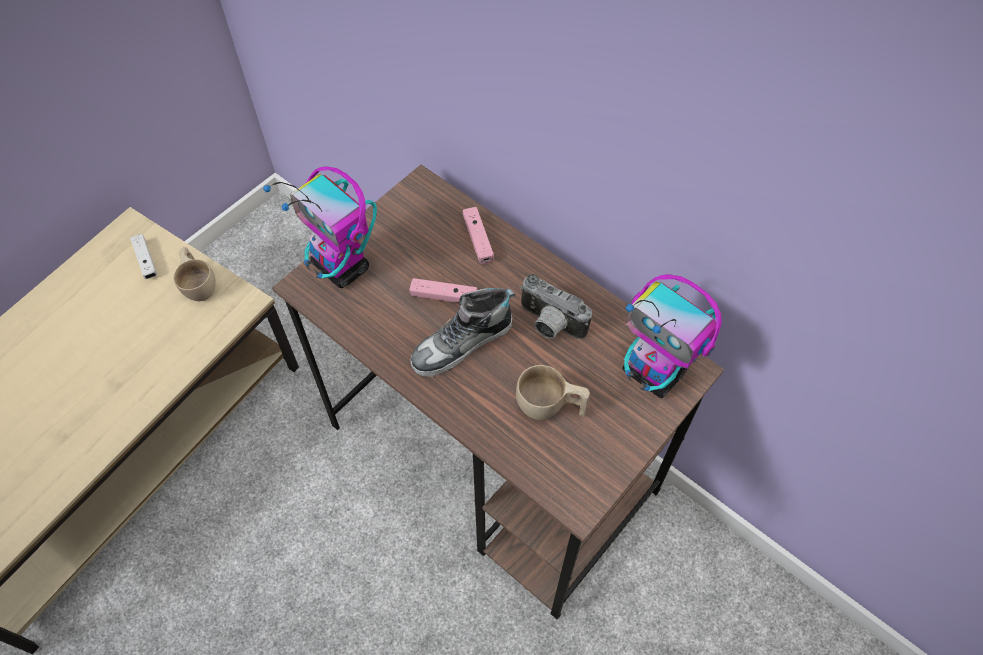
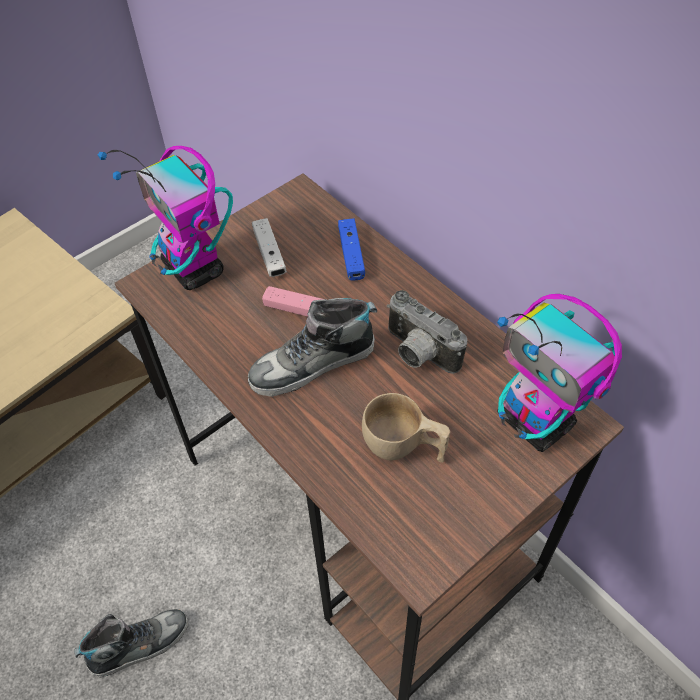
camera: 10 degrees right, 5 degrees down
(146, 260) = (17, 260): white game controller -> white game controller (269, 254)
(200, 284) = (65, 289): beige cup -> none
(318, 595) = (139, 644): none -> shoe
(478, 239) = (351, 254): pink game controller -> blue game controller

